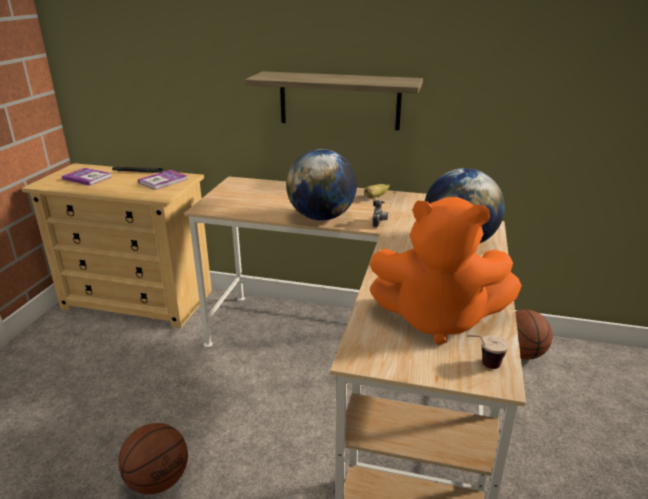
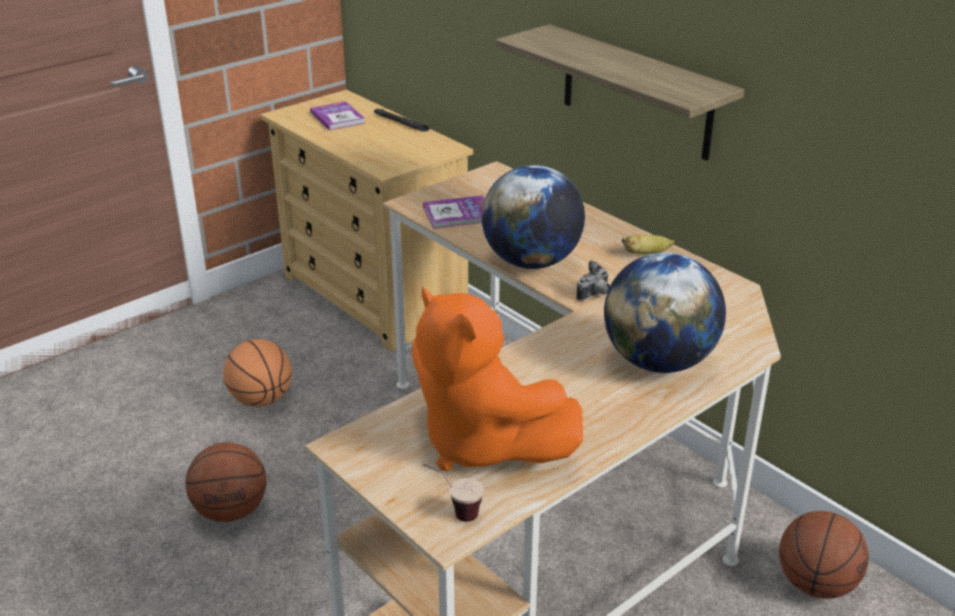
camera: 35 degrees right, 5 degrees up
(113, 393) = (261, 400): none -> basketball
(163, 181) = (414, 146): book -> book (458, 214)

